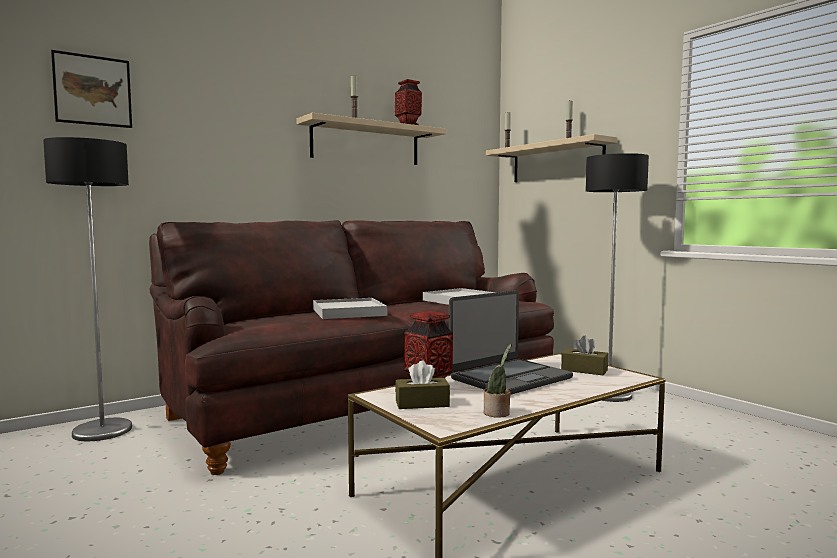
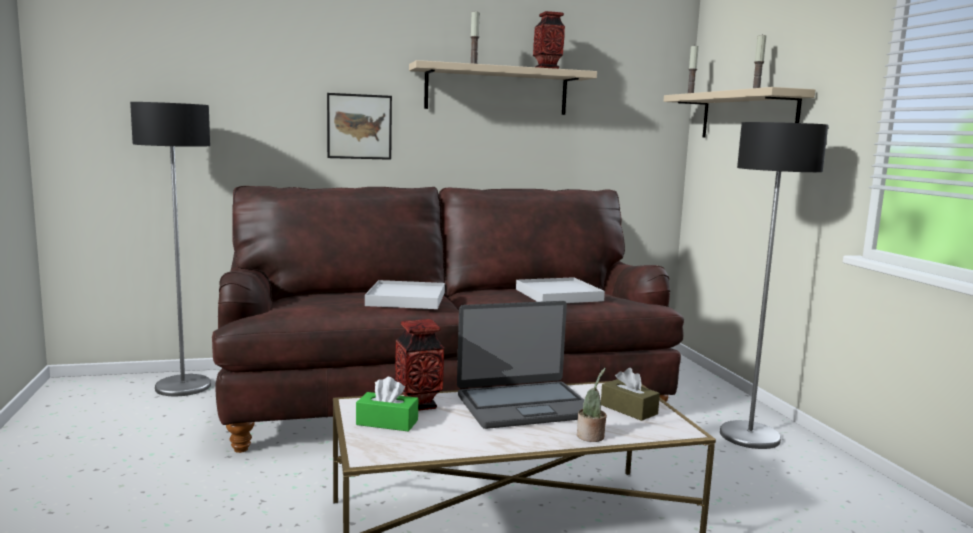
camera: 20 degrees right, 5 degrees up
(93, 90) = (190, 45): picture -> picture (359, 126)
(422, 403) = (387, 422): brown tissue box -> green tissue box
(498, 413) = (446, 449): potted plant -> potted plant (591, 437)

